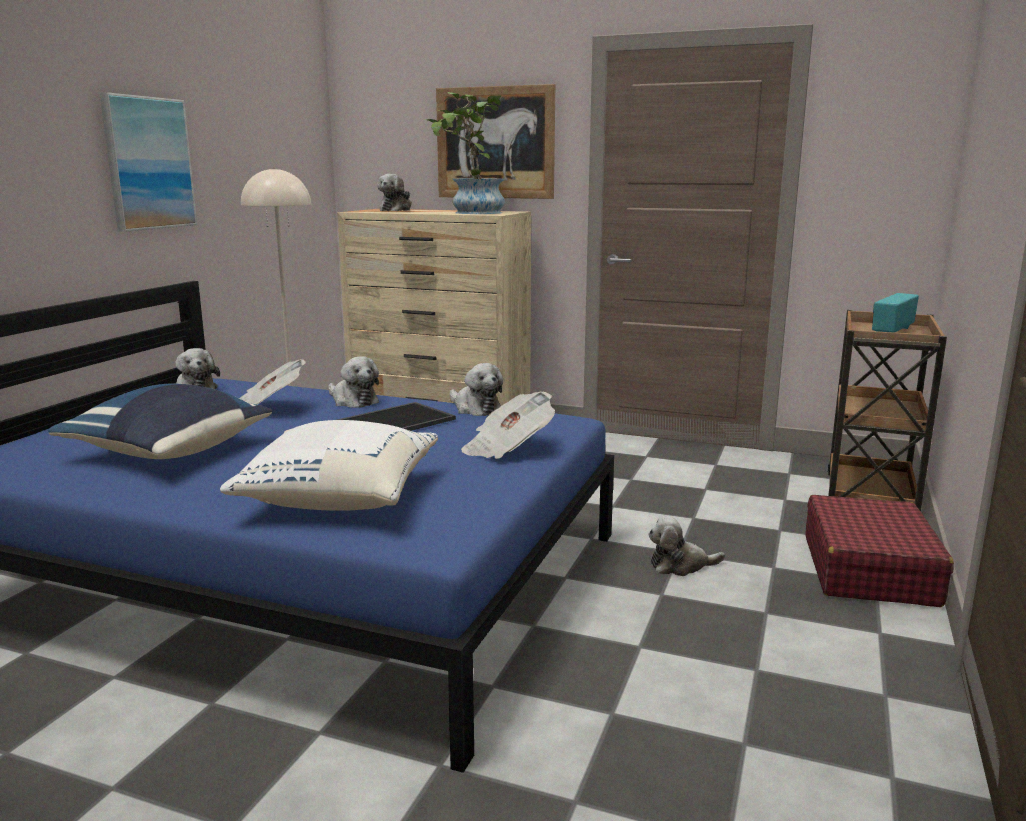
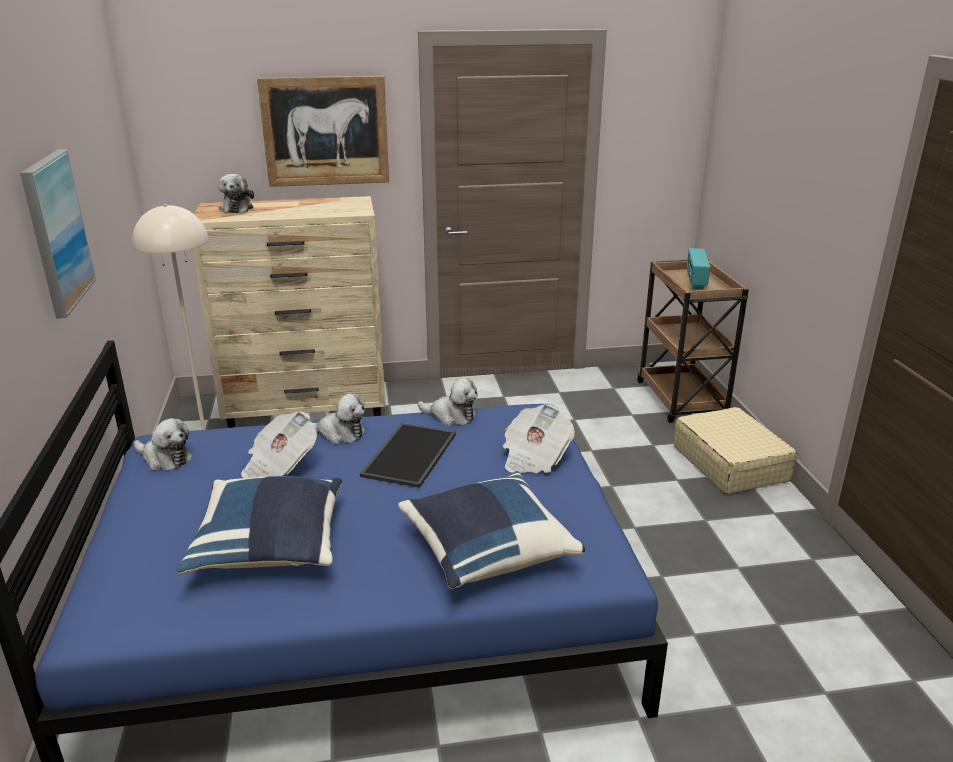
camera: 30 degrees left, 10 degrees up
(338, 497) = (486, 551): white pillow -> blue pillow
(470, 212) = (328, 209): potted plant -> none
(680, 565) = (623, 497): plush toy -> none
(869, 570) = (729, 463): red suitcase -> beige suitcase

